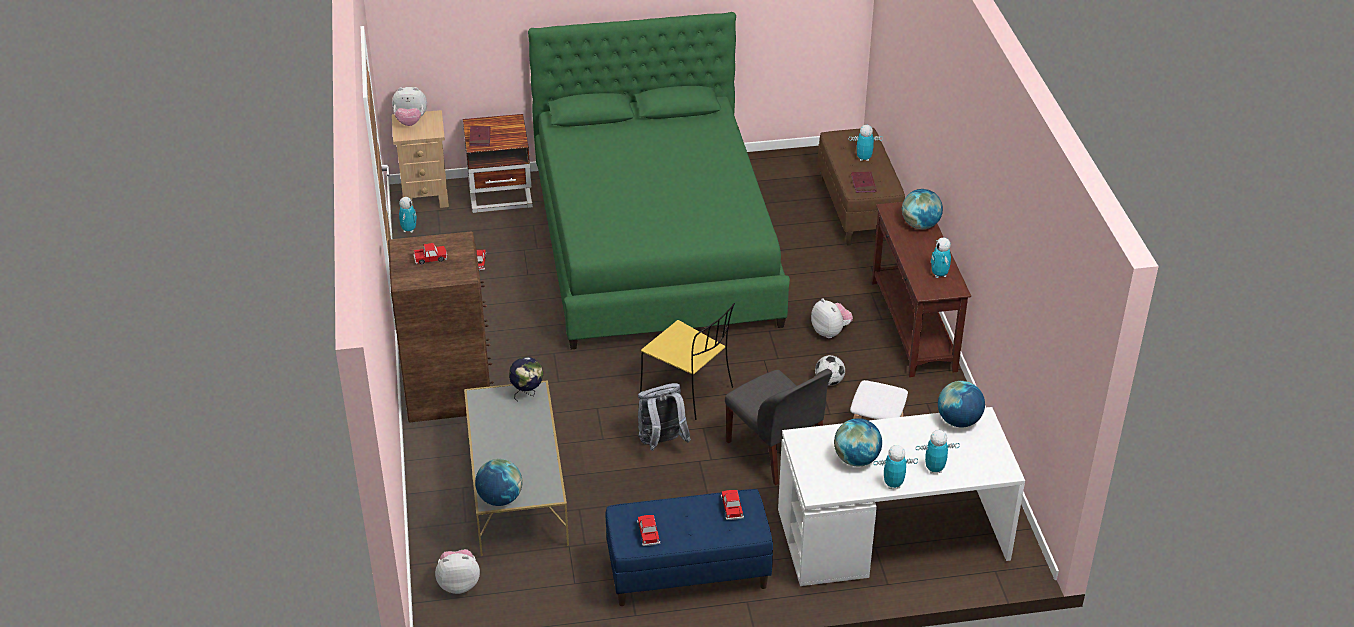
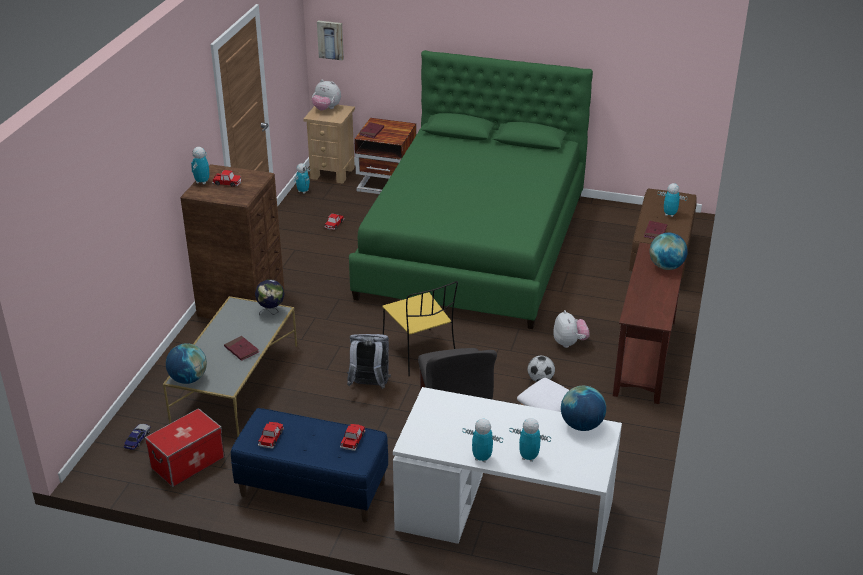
camera: 25 degrees right, 5 degrees down
(404, 37) = (330, 39): none -> picture
(459, 584) = (137, 439): plush toy -> toy car
(531, 447) = (241, 350): none -> red book
(535, 590) = (188, 462): none -> storage box
(856, 459) = (466, 428): globe -> none
(939, 274) = (654, 307): toy robot -> toy robot (202, 182)

